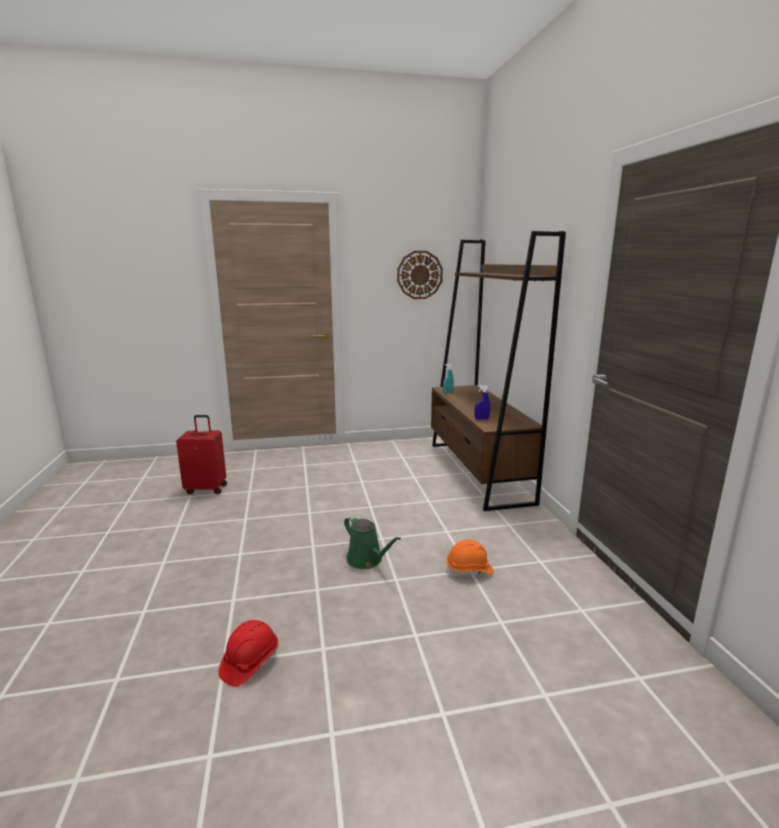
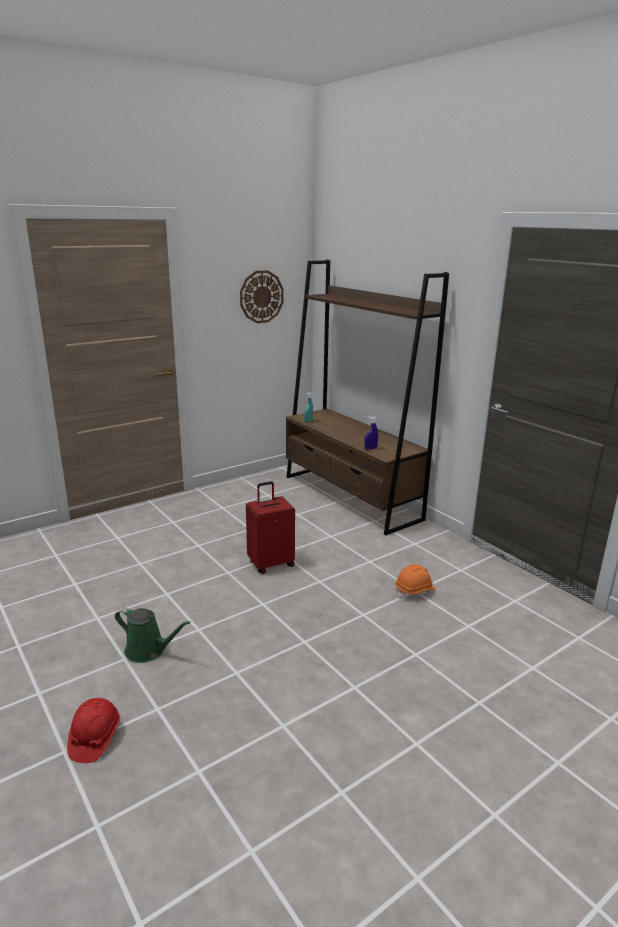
camera: 25 degrees left, 5 degrees up
(206, 489) = (86, 571): red suitcase -> red suitcase (271, 563)
(249, 662) = (305, 717): red hard hat -> red hard hat (94, 738)
(367, 560) = (324, 604): green watering can -> green watering can (148, 650)

